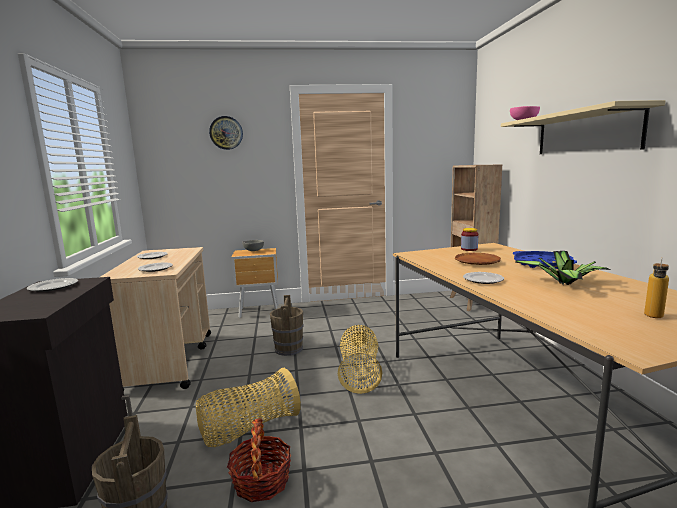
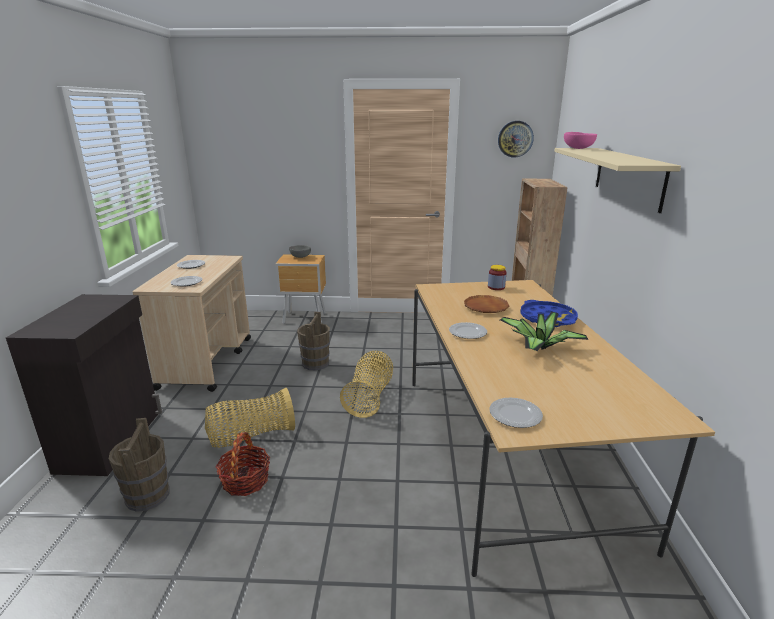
camera: 10 degrees right, 10 degrees up
(54, 287) = (91, 303): plate -> plate (515, 415)
(226, 133) = (275, 131): wall clock -> wall clock (515, 139)
(653, 318) = (573, 399): bottle -> none

